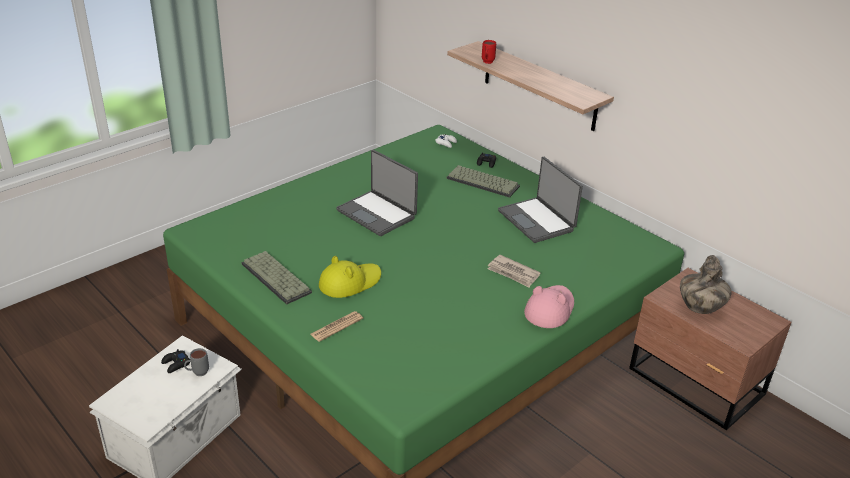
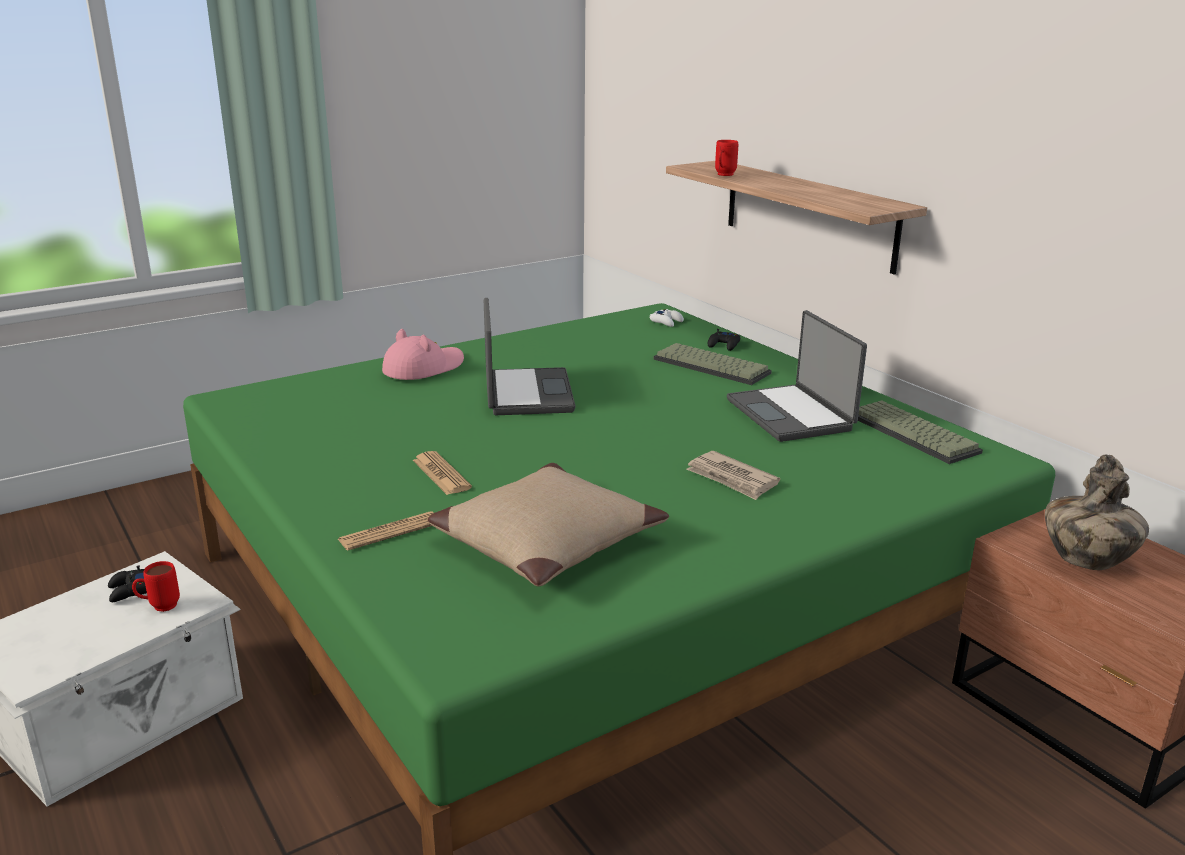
camera: 10 degrees right, 10 degrees down
(197, 373) = (159, 607): grey mug -> red mug
(277, 278) = (325, 462): keyboard -> keyboard (915, 434)
(349, 282) = (441, 474): yellow hat -> newspaper
(377, 214) = (526, 393): laptop -> laptop turned 150 degrees counterclockwise
(424, 326) = (546, 542): none -> beige pillow
(549, 309) = (787, 533): pink hat -> pink hat (423, 368)

